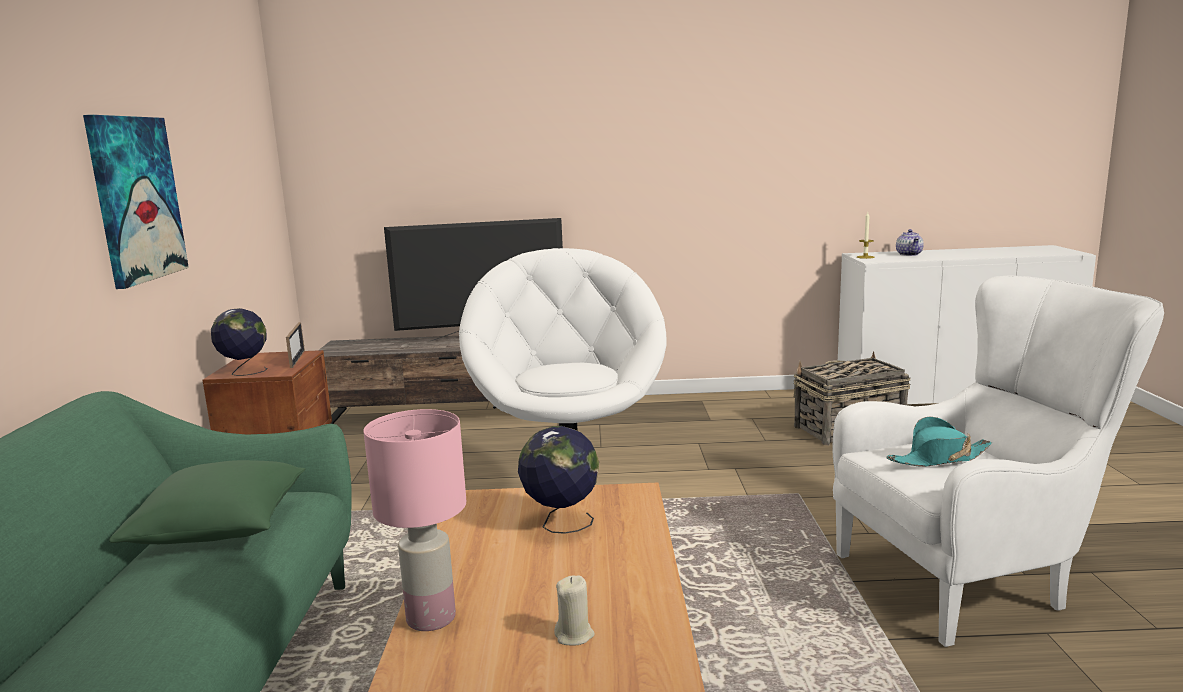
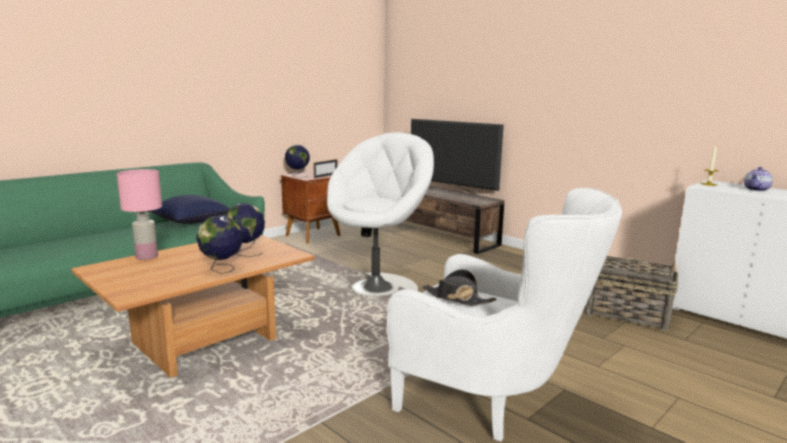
camera: 45 degrees right, 0 degrees up
(136, 199) = (255, 88): picture -> none
(222, 530) = (190, 222): green pillow -> blue pillow
(574, 635) = (154, 276): beige candle -> none
(629, 565) = (222, 270): none -> globe
(938, 458) = (457, 298): turquoise hat -> black hat

